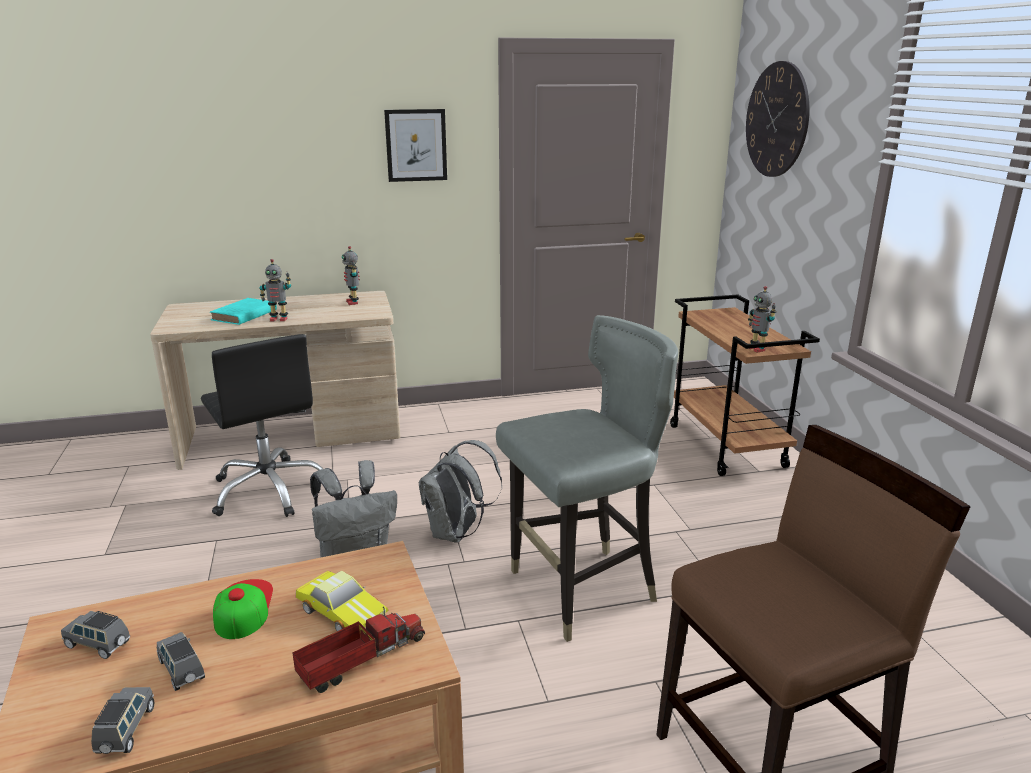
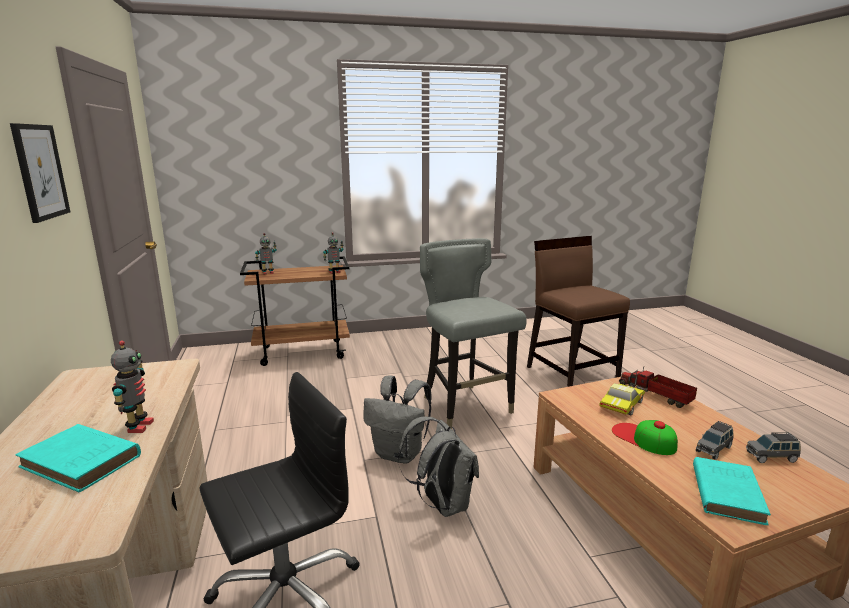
camera: 90 degrees left, 5 degrees down
(98, 644) = (726, 492): grey toy car -> turquoise book
(243, 608) = (643, 438): cap -> cap turned 60 degrees clockwise
(353, 302) = (106, 383): toy robot -> toy robot (268, 273)
(777, 120) = (223, 138): wall clock -> none

